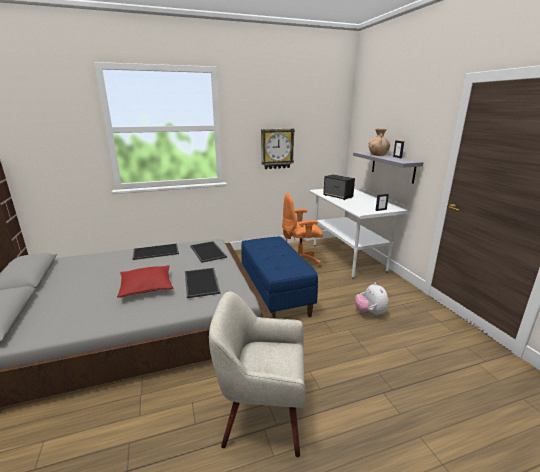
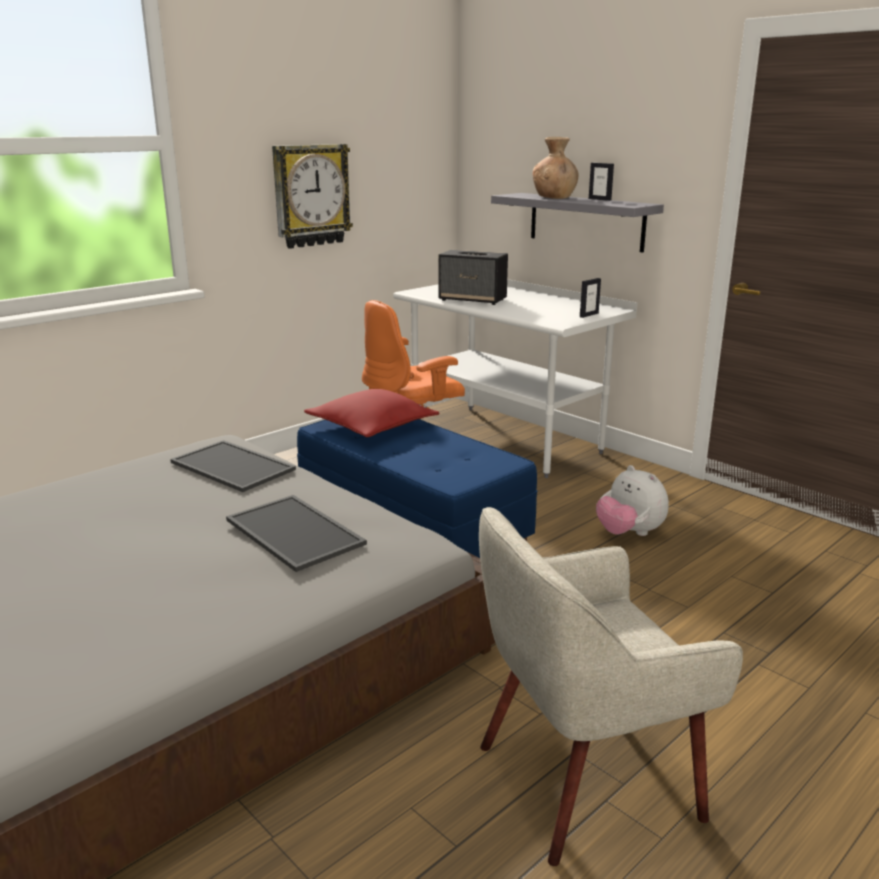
camera: 25 degrees left, 0 degrees up
(146, 287) = (154, 573): red pillow -> red pillow (371, 426)
(155, 252) = (84, 492): tray -> none

